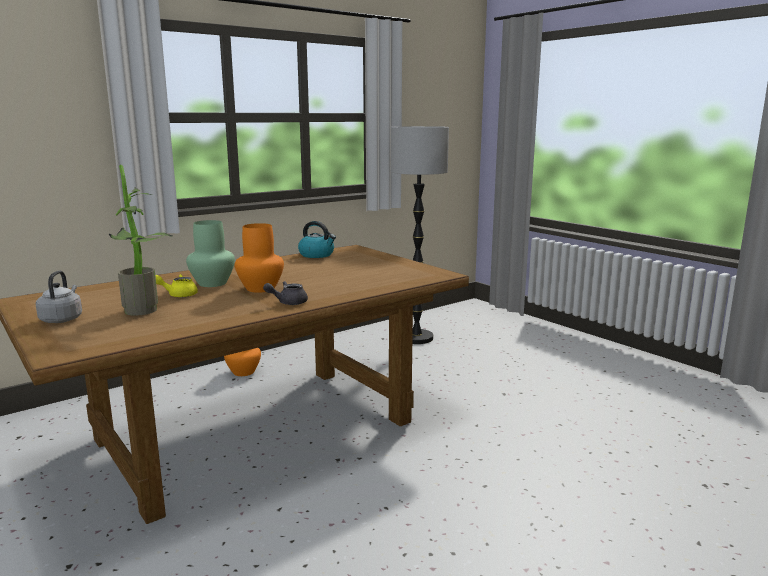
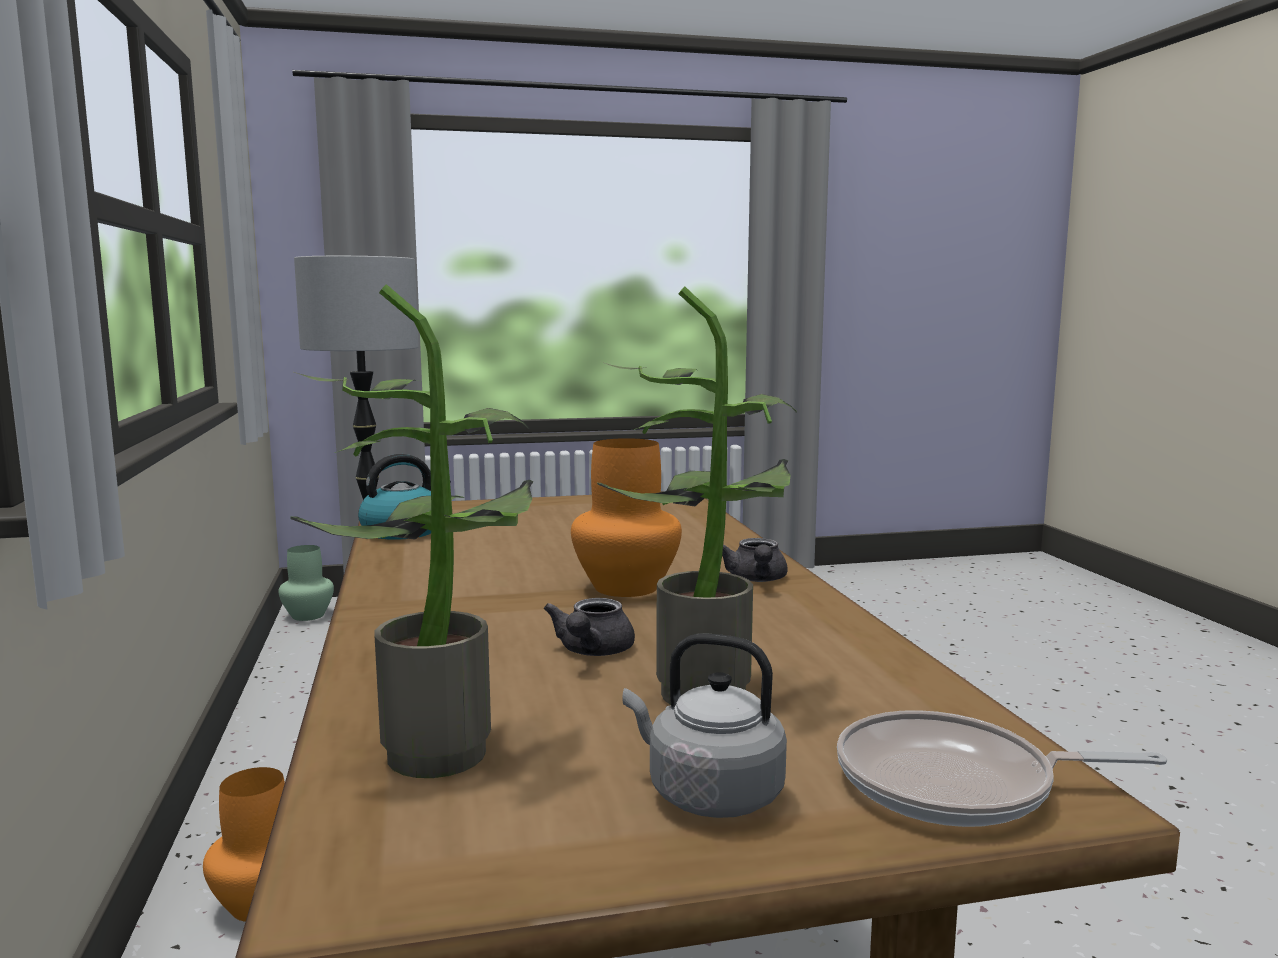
camera: 65 degrees left, 5 degrees down
(67, 343) = (956, 784): none -> frying pan
(95, 293) = (442, 746): none -> potted plant
(178, 295) = (591, 652): yellow teapot -> grey teapot
(213, 283) = (522, 617): green vase -> green vase (308, 615)

